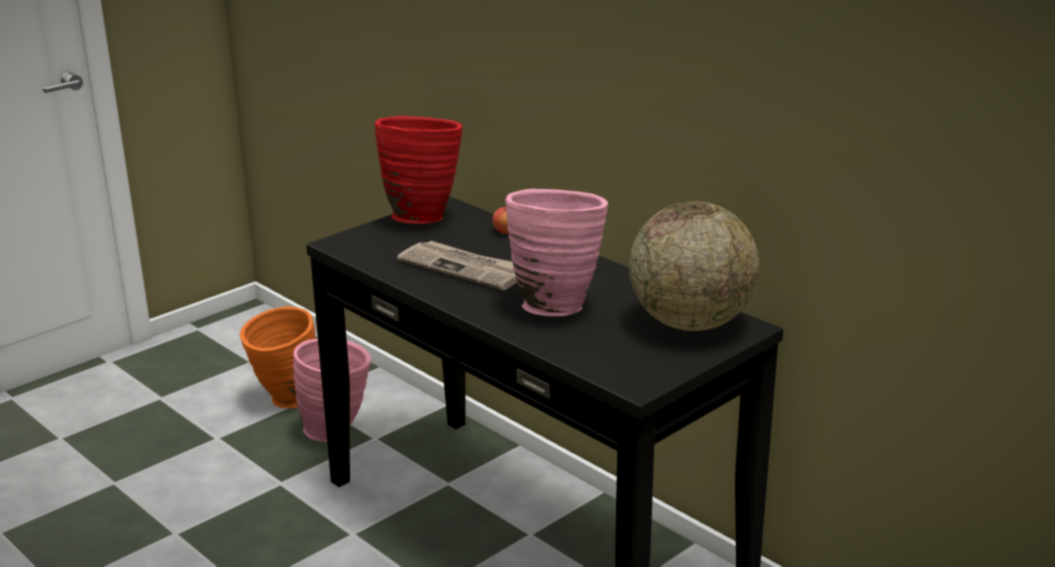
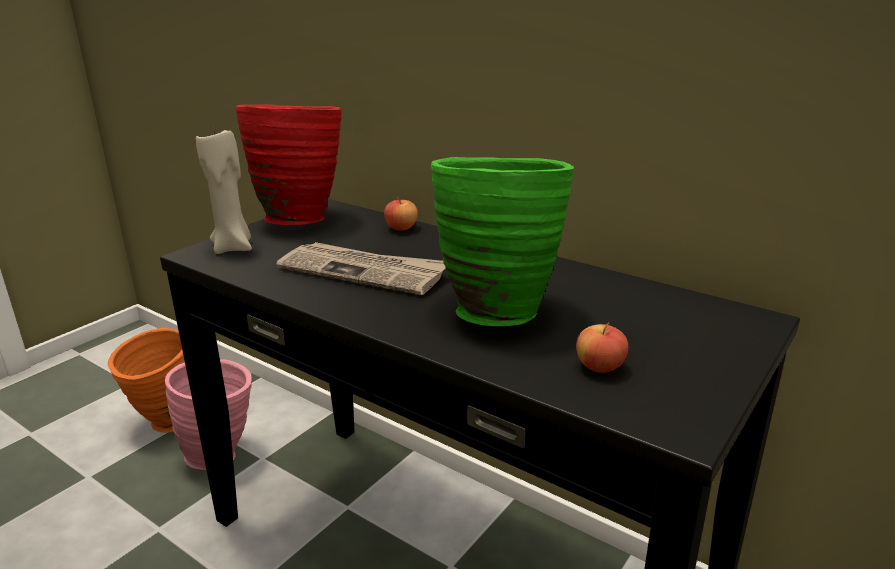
camera: 10 degrees left, 0 degrees up
(364, 240) = (233, 247): none -> beige candle
(555, 305) = (496, 309): pink vase -> green vase
(608, 348) = (600, 367): none -> apple
(691, 323) = (683, 320): globe -> none

